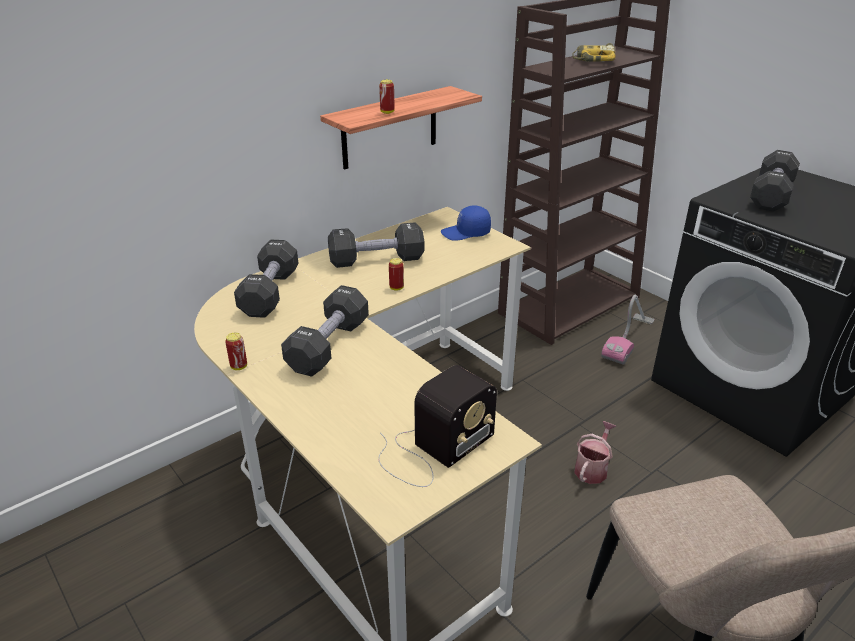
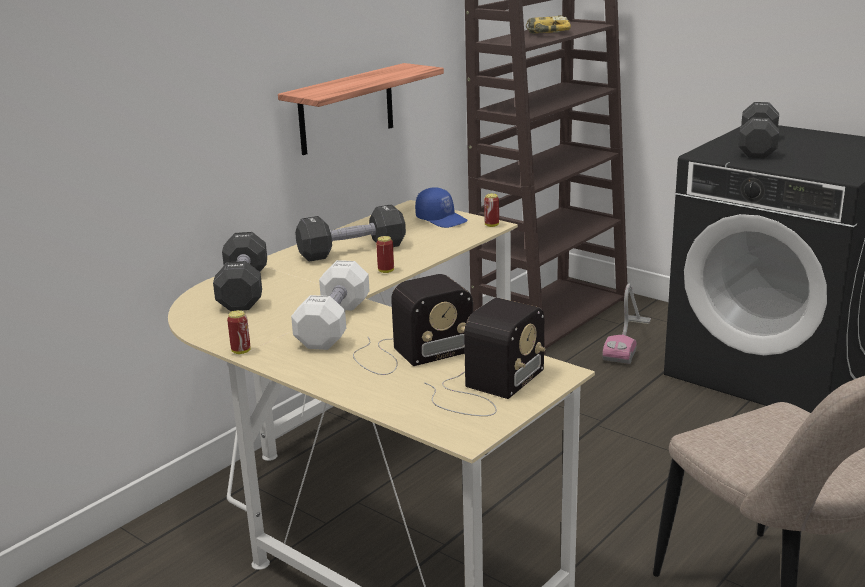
camera: 10 degrees left, 10 degrees down
(328, 346) = (334, 324): black dumbbell -> white dumbbell
(379, 392) = (408, 353): none -> radio
(387, 112) = (350, 86): can -> can (491, 225)
(466, 233) = (442, 219): blue cap -> blue cap turned 120 degrees counterclockwise
(592, 468) = (624, 462): watering can -> none

